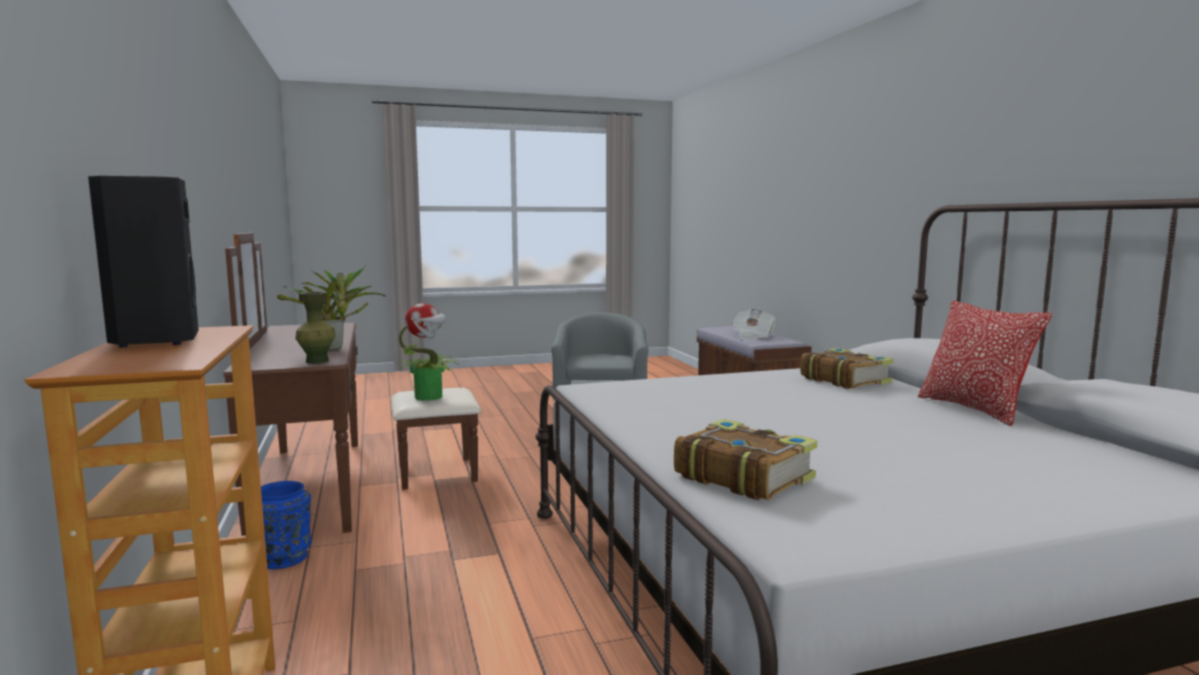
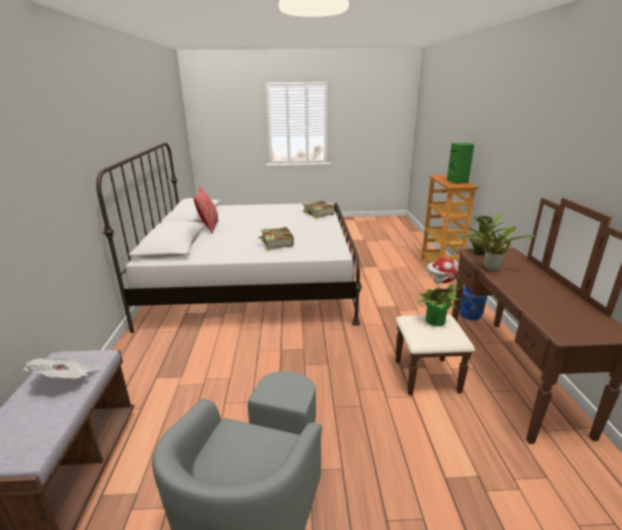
camera: 165 degrees left, 15 degrees up
(154, 341) = (458, 182): black speaker -> green speaker
(844, 380) = (214, 246): book -> book (276, 244)

